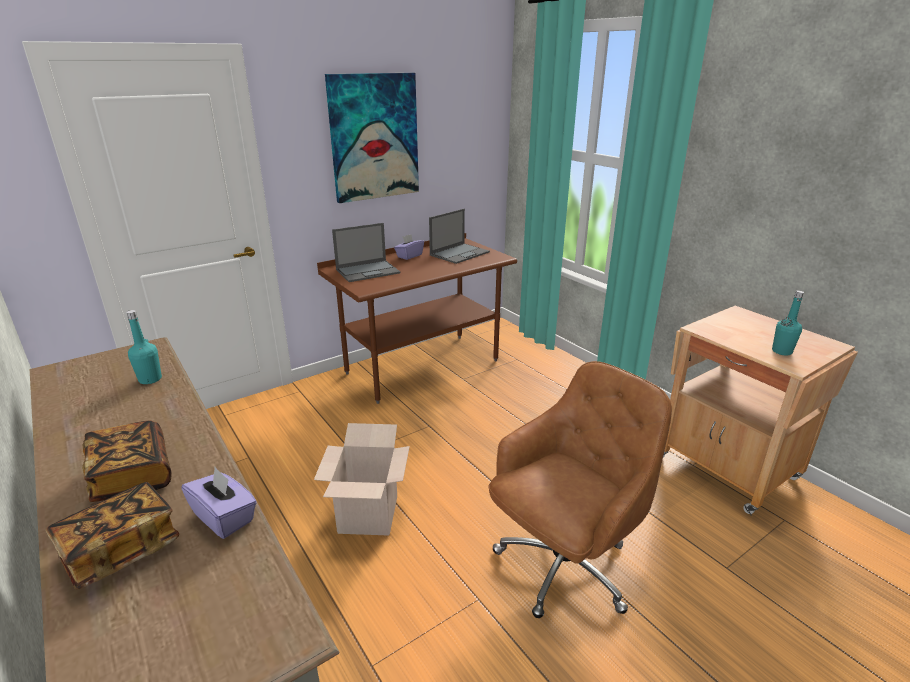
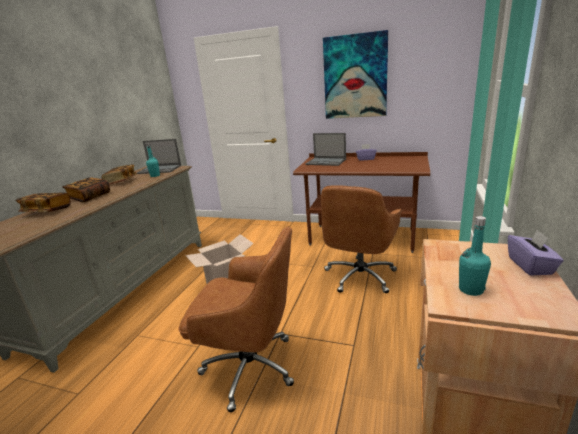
camera: 55 degrees right, 5 degrees down
(96, 419) = (121, 181): none -> book
(224, 517) = (69, 214): purple tissue box -> purple tissue box (530, 266)
(460, 253) = (398, 163): laptop -> laptop (160, 169)
(493, 410) = (359, 276): none -> brown office chair

